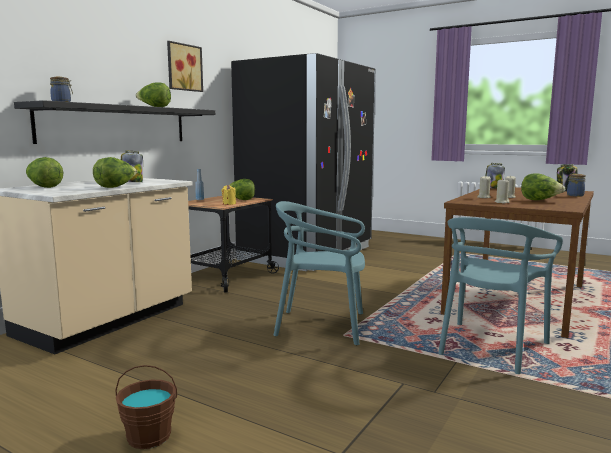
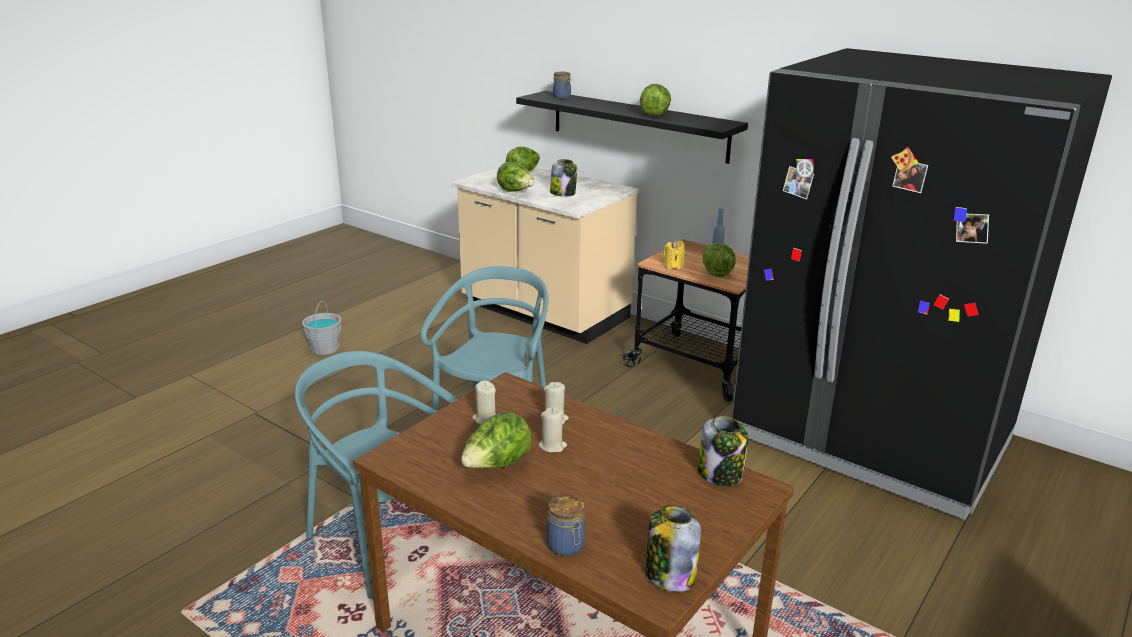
camera: 95 degrees right, 15 degrees up
(149, 436) = (325, 348): brown bucket -> grey bucket
(183, 67) = (749, 58): picture -> none

